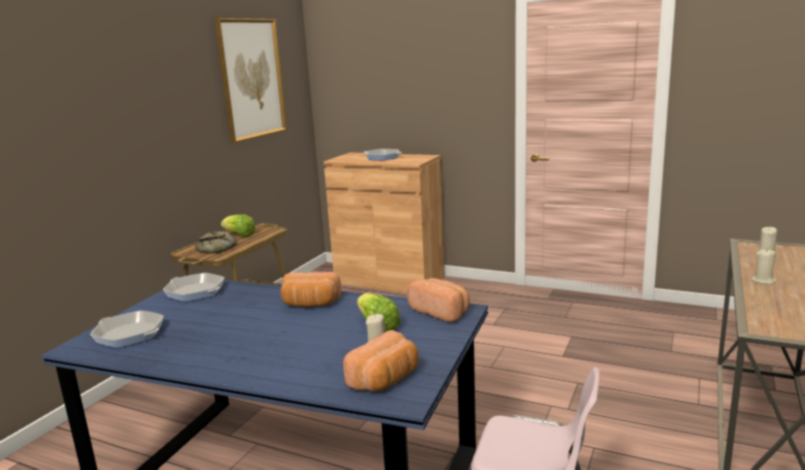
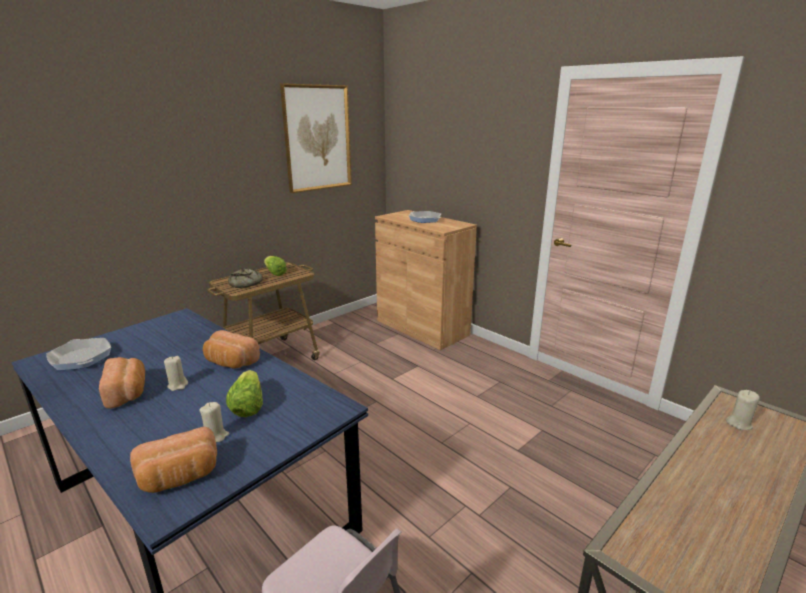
camera: 20 degrees right, 5 degrees up
(195, 292) = (172, 326): frying pan -> none
(441, 312) = (318, 404): bread -> bread (128, 392)
(763, 281) = (700, 465): beige candle -> beige candle (178, 385)

